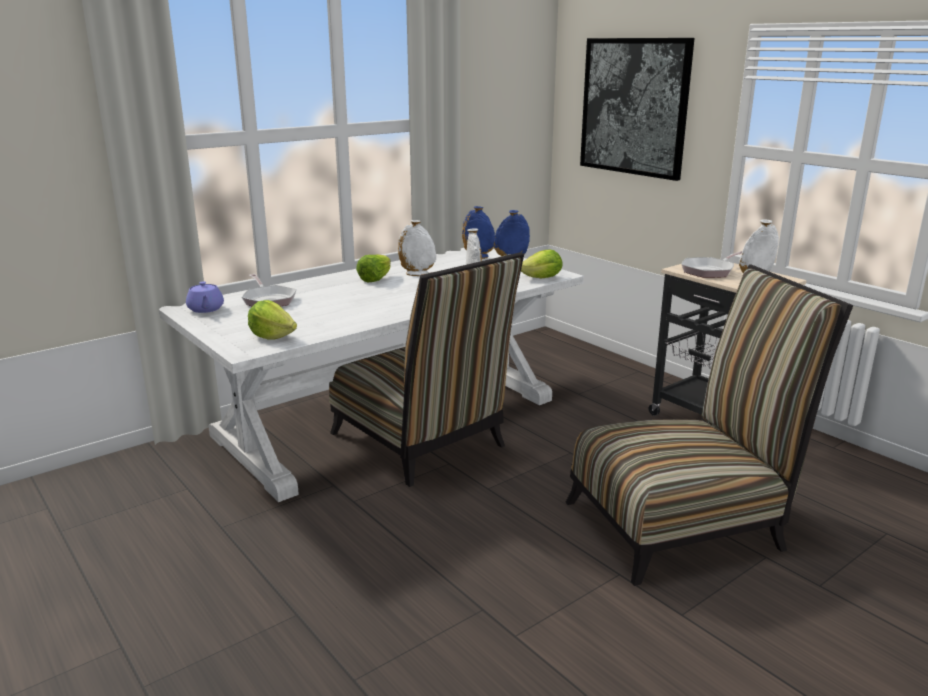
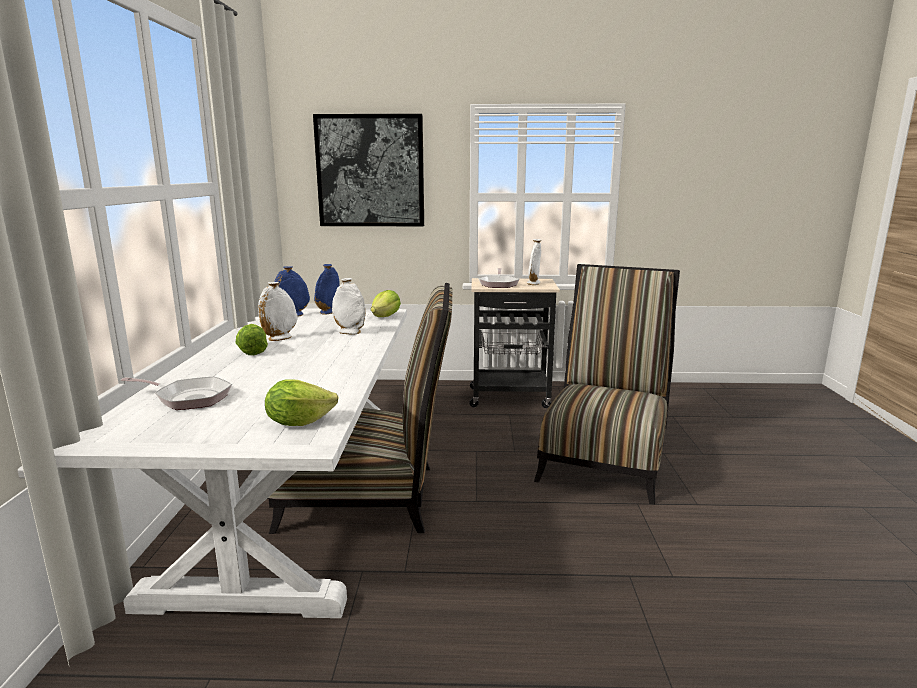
camera: 50 degrees left, 5 degrees down
(206, 309) = (133, 431): purple teapot -> none

